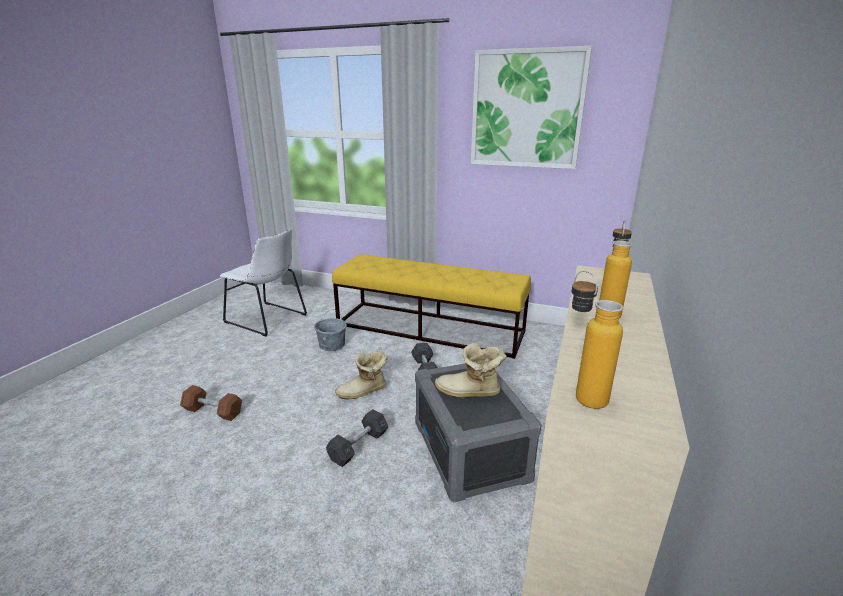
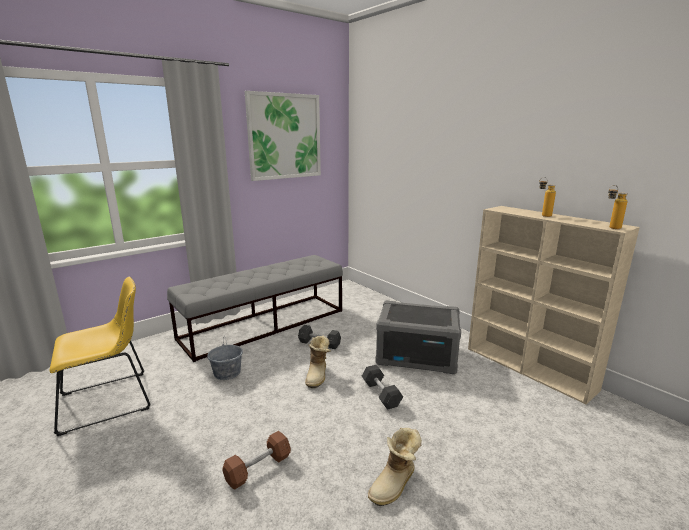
camera: 60 degrees left, 5 degrees down
(268, 319) = (110, 400): white chair -> yellow chair
(430, 328) = (265, 324): yellow bench -> grey bench
(469, 393) = (417, 314): boot -> boot (395, 485)

